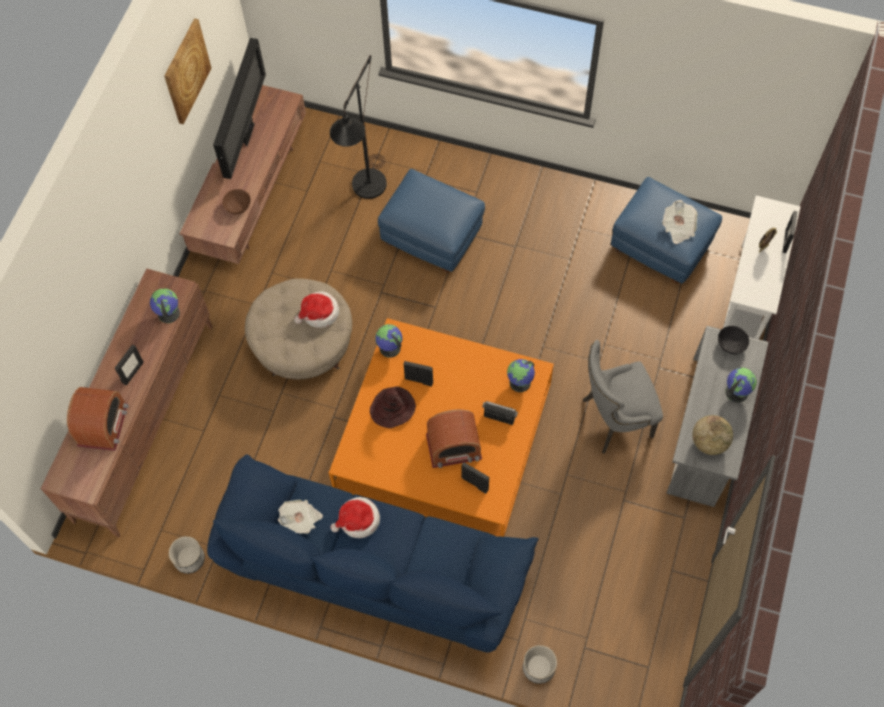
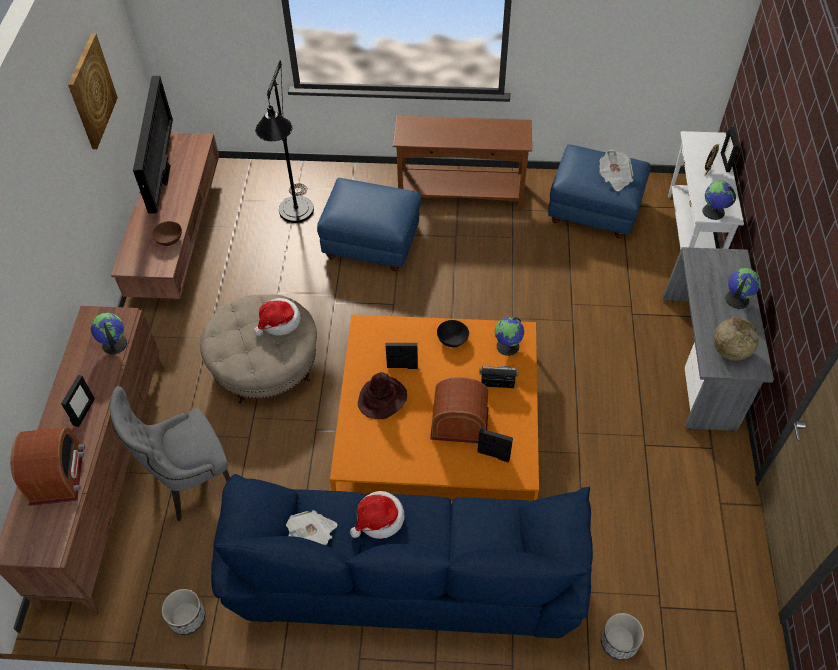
camera: 15 degrees left, 10 degrees down
(389, 348) = (362, 342): globe -> globe (713, 212)
(454, 447) = (459, 423): radio -> radio turned 150 degrees counterclockwise
(535, 199) = (461, 193): none -> brown console table
(615, 419) = (607, 370): grey chair -> grey chair (191, 481)
(731, 344) = (713, 258): black bowl -> black bowl (452, 339)

